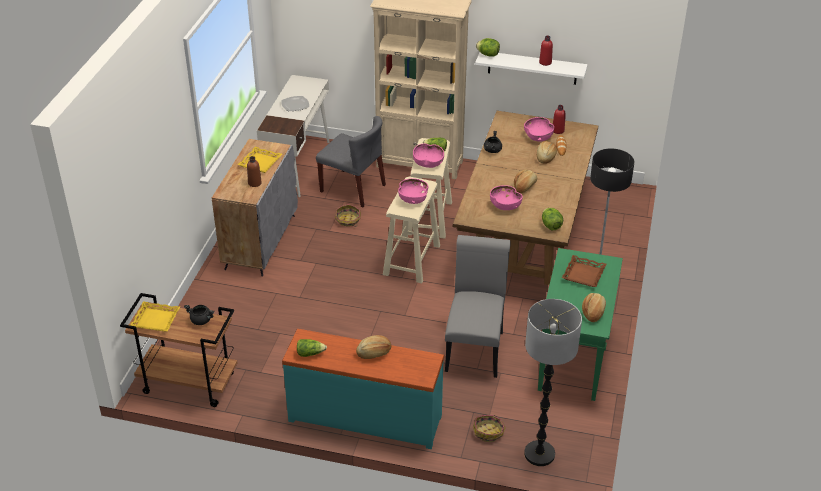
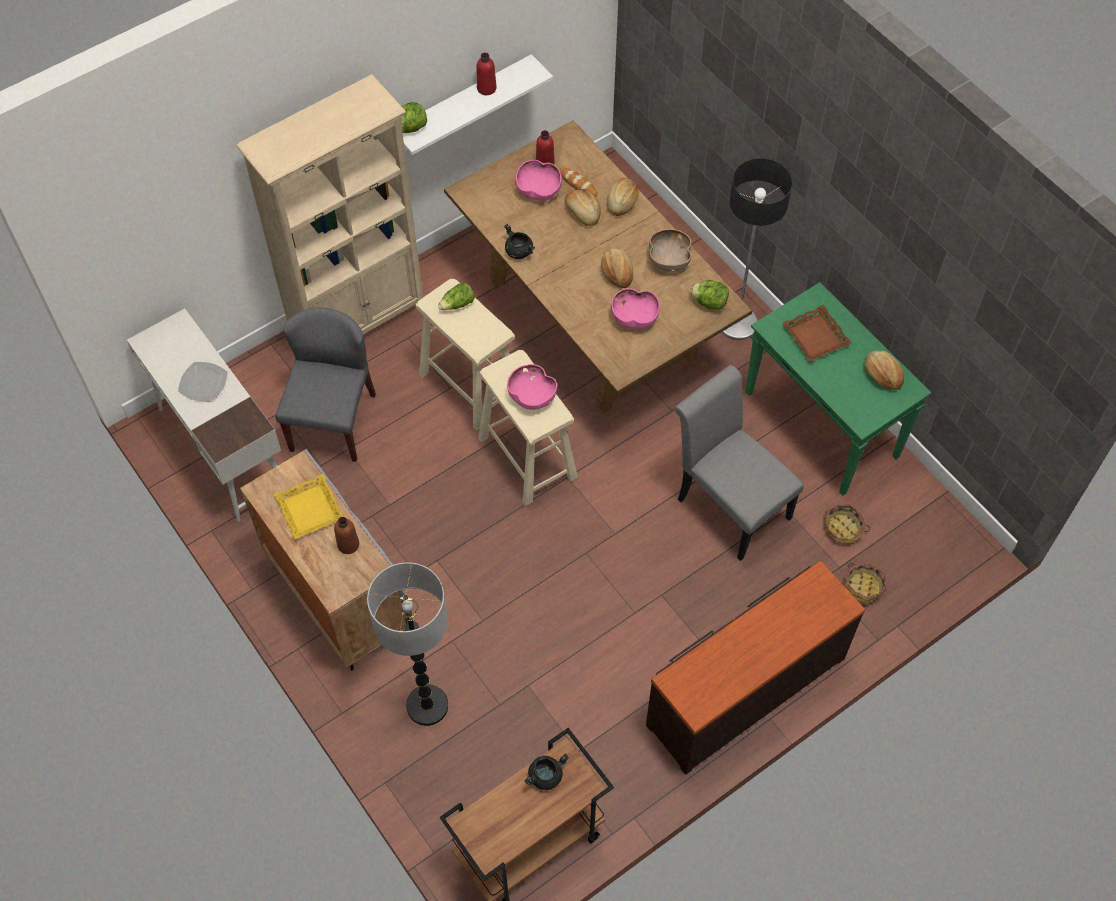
camera: 50 degrees left, 20 degrees up
(156, 319) = (497, 828): yellow tray -> none
(310, 353) = (708, 693): lettuce -> none
(348, 220) = (389, 470): basket -> basket (843, 528)
(353, 188) = (333, 421): grey chair -> grey chair turned 60 degrees counterclockwise
(365, 417) = (744, 689): turquoise dresser -> brown dresser
(374, 353) = (762, 627): bread -> bread (621, 202)
(428, 163) = (478, 331): pink bowl -> none
(539, 454) = (931, 564): floor lamp -> floor lamp (427, 706)
(557, 199) = (668, 260): none -> brown bowl

